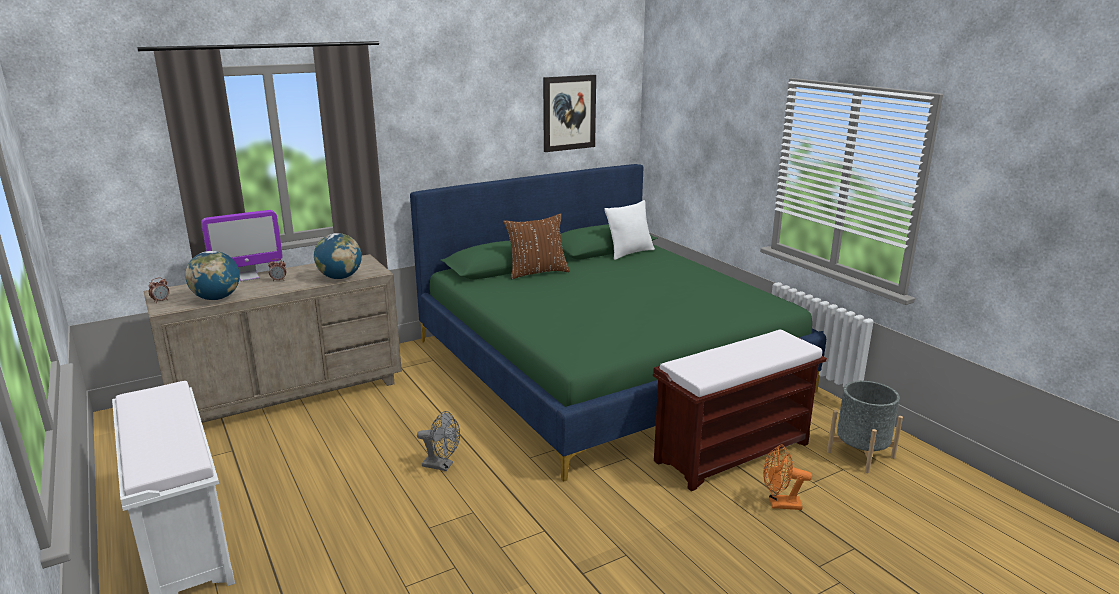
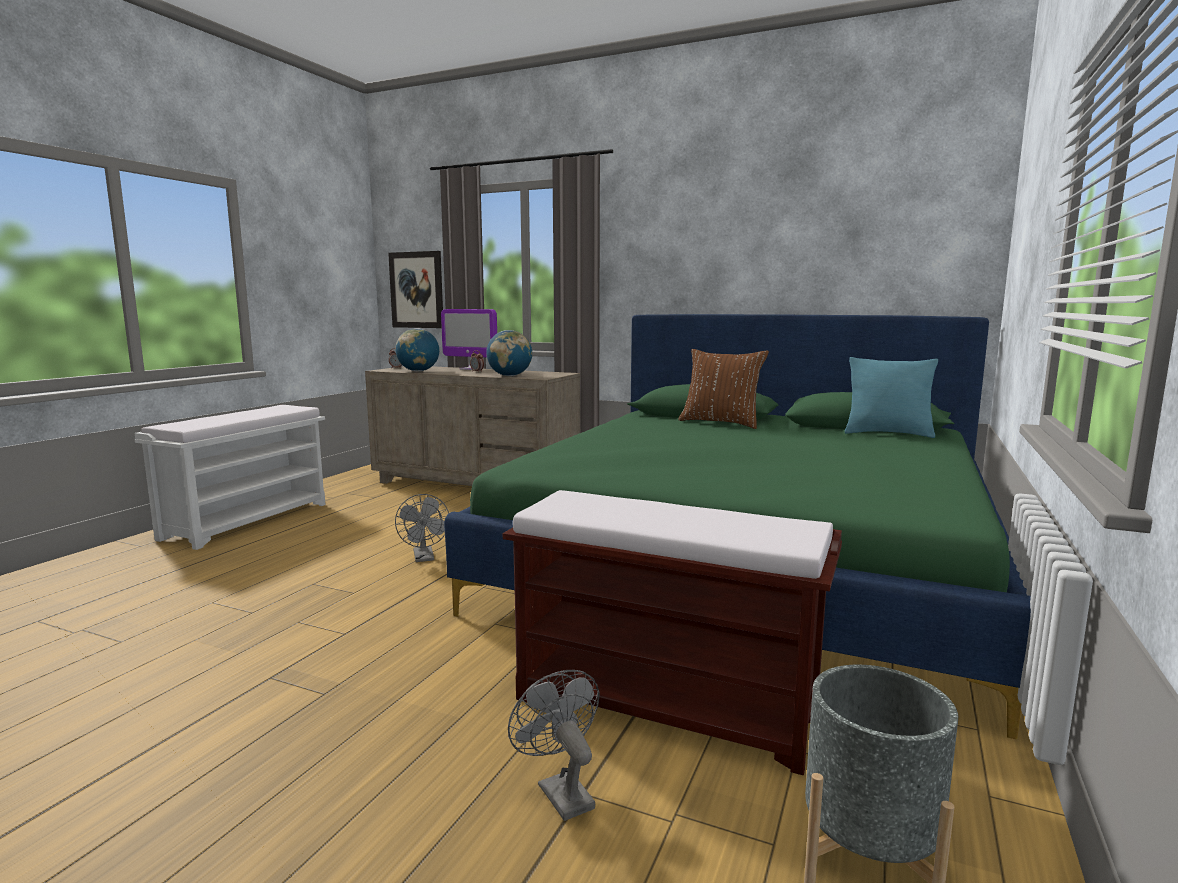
camera: 55 degrees right, 10 degrees down
(569, 113) = (866, 236): picture -> picture (417, 290)
(629, 253) = (888, 433): white pillow -> turquoise pillow
(780, 504) = (560, 791): orange fan -> grey fan

